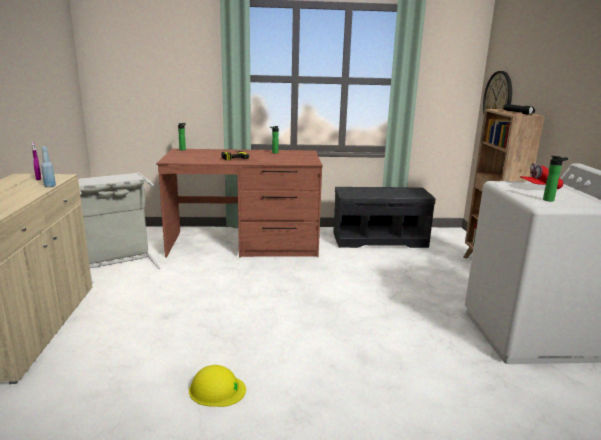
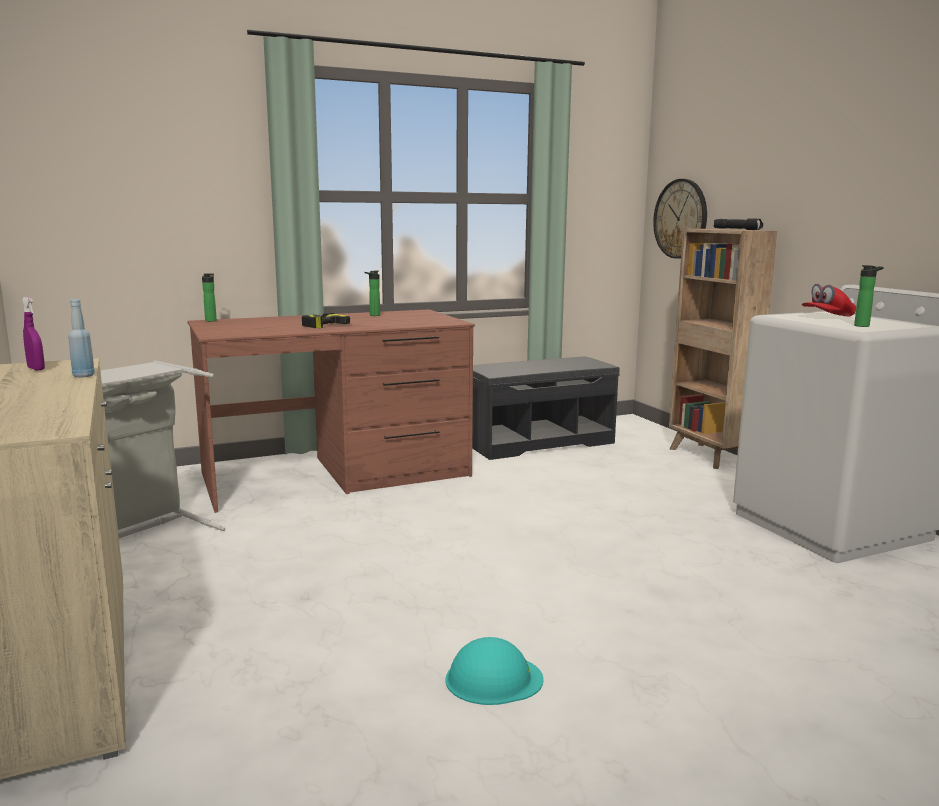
camera: 20 degrees left, 5 degrees down
(217, 390) = (493, 679): yellow hard hat -> turquoise hard hat

